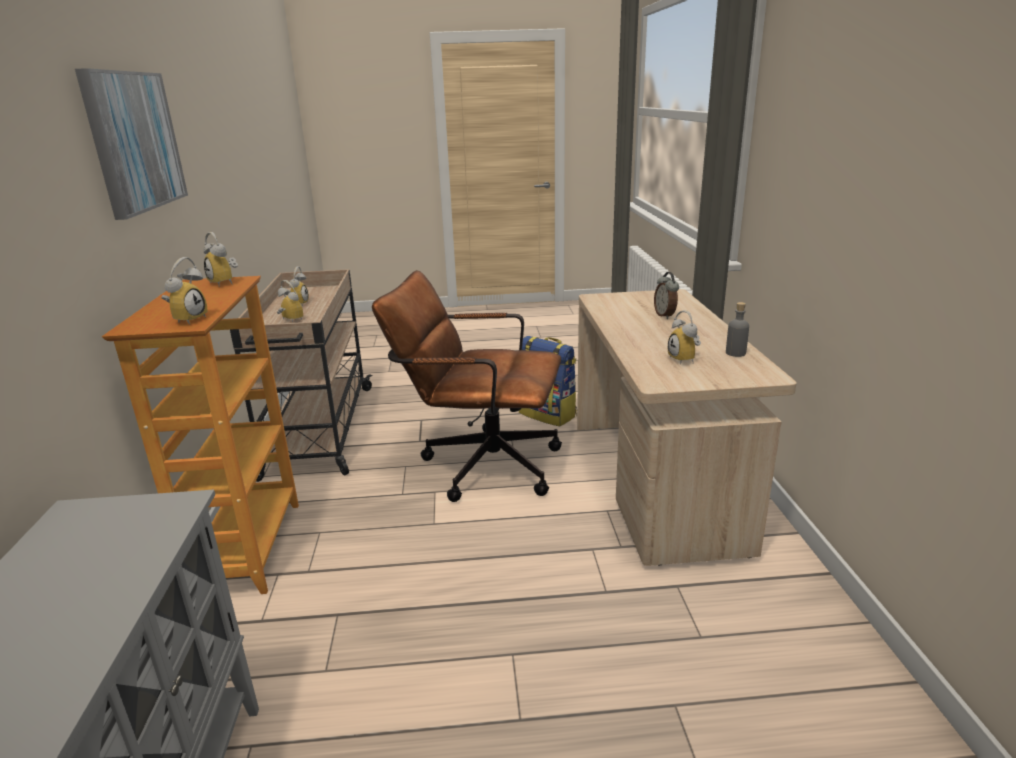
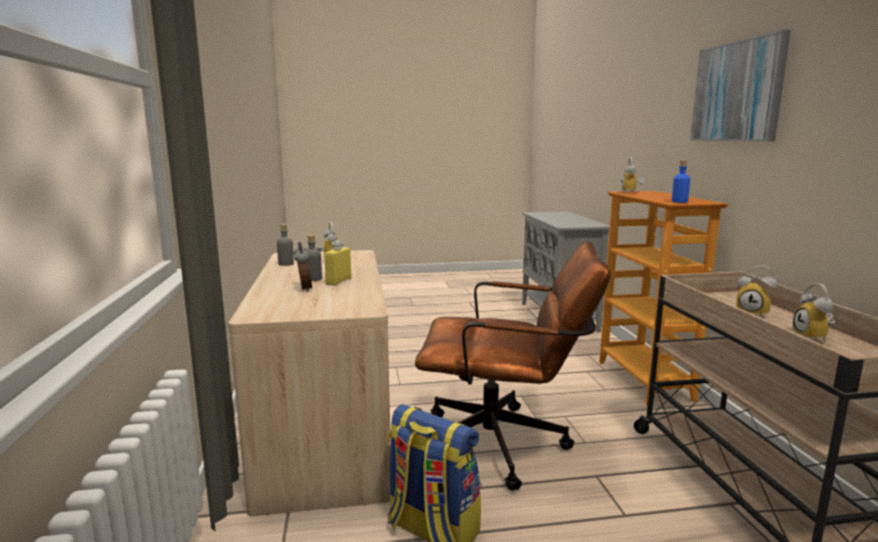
camera: 175 degrees right, 10 degrees down
(226, 282) = (679, 202): alarm clock -> blue bottle
(640, 324) = (338, 281): none -> yellow bottle
(670, 327) = (313, 279): none -> grey bottle

